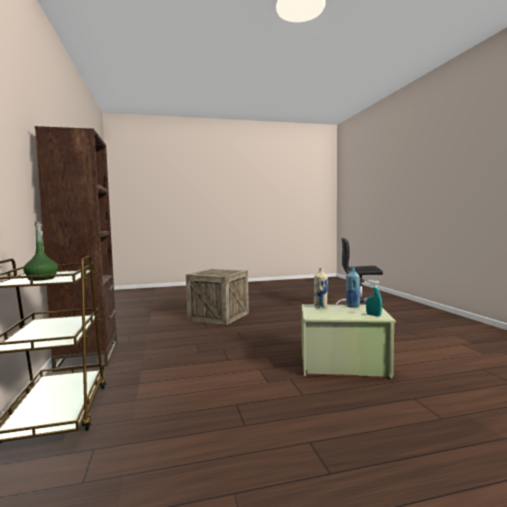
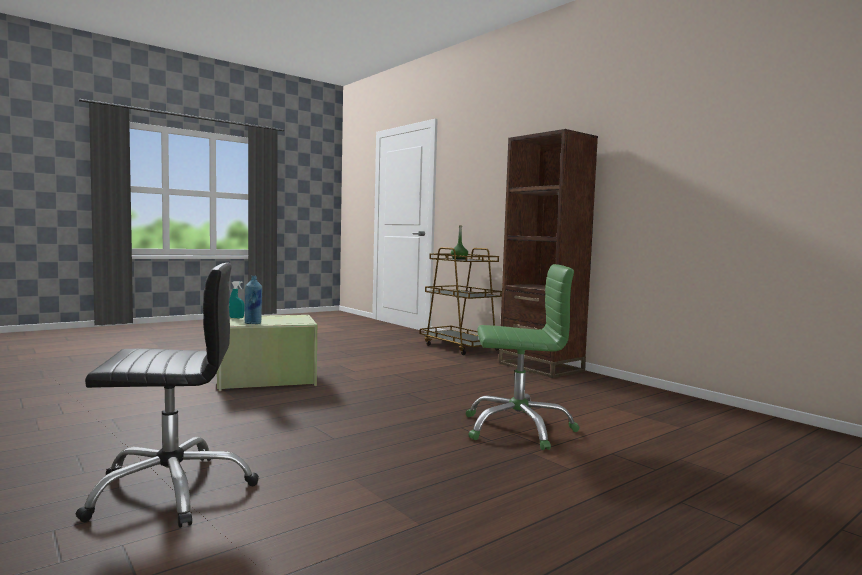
camera: 155 degrees right, 0 degrees up
(218, 316) = (518, 428): crate -> green office chair
(320, 306) = (292, 322): beige bottle -> none

